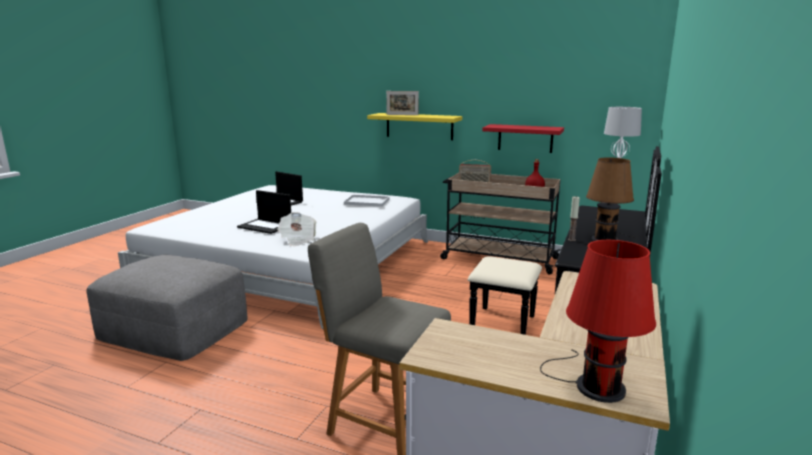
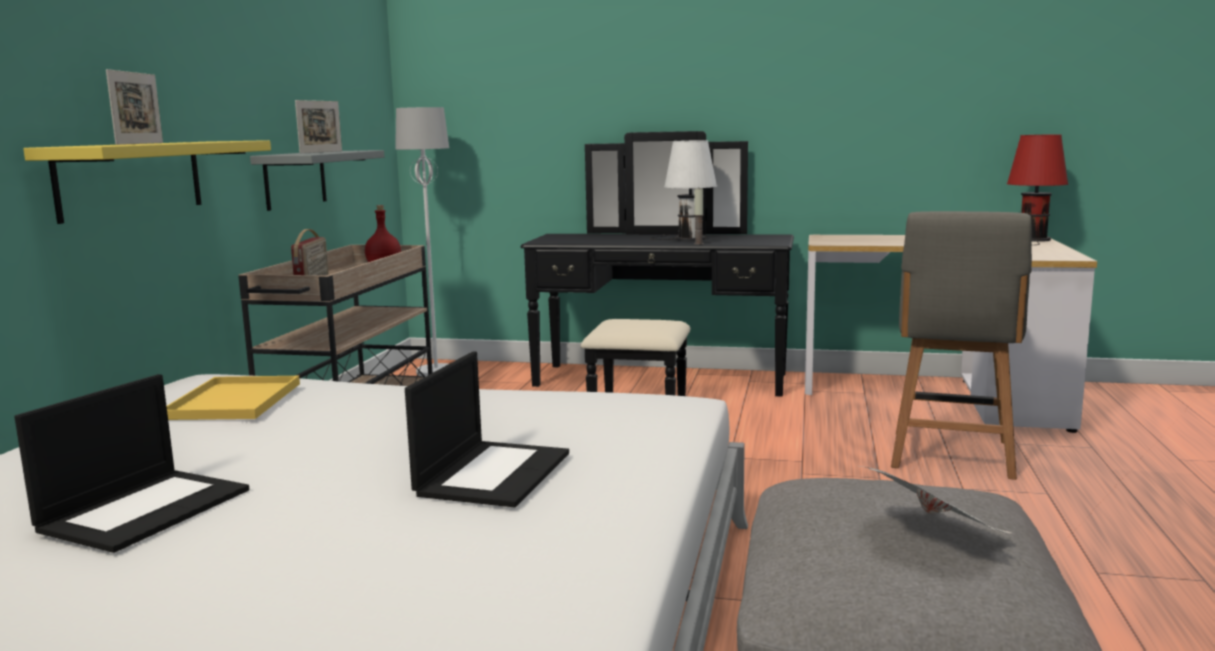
camera: 100 degrees left, 5 degrees down
(298, 239) = (598, 426): newspaper -> newspaper (935, 539)
(366, 201) = (234, 401): white tray -> yellow tray
(525, 138) = (295, 179): red shelf -> grey shelf
(527, 126) = (321, 152): none -> picture frame
(606, 239) = (686, 239): brown table lamp -> white table lamp

